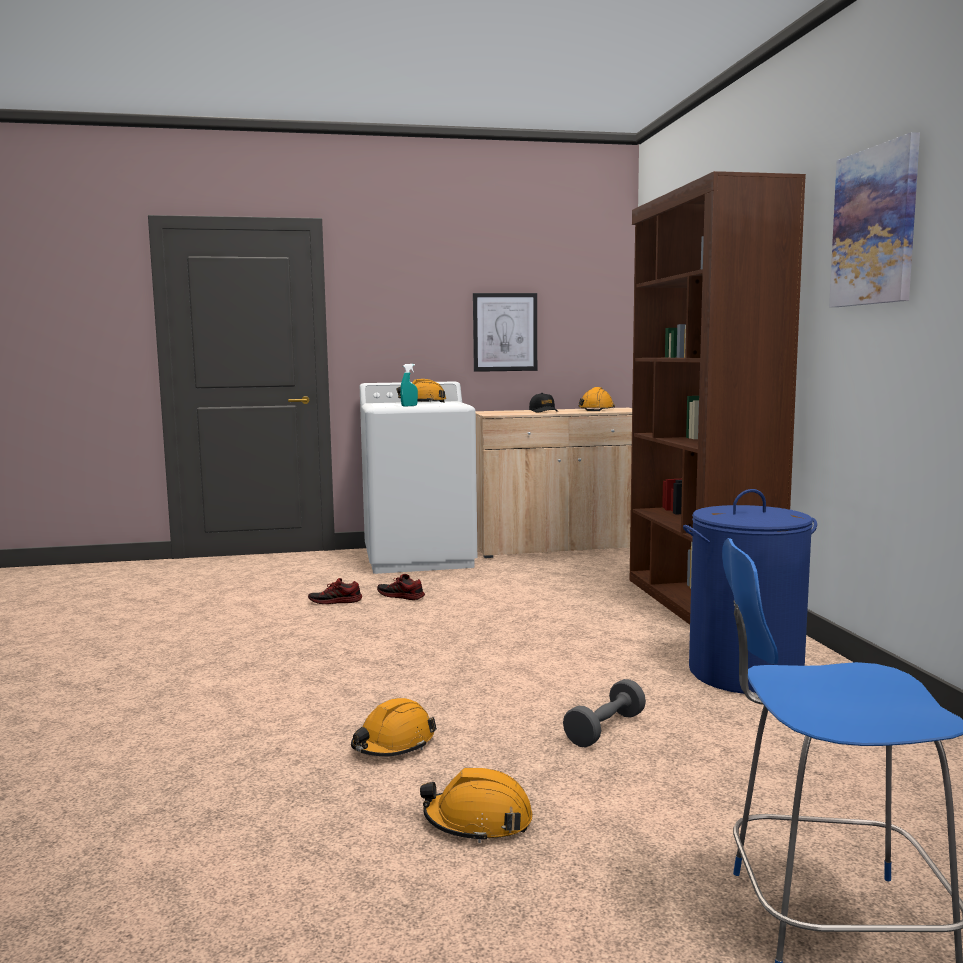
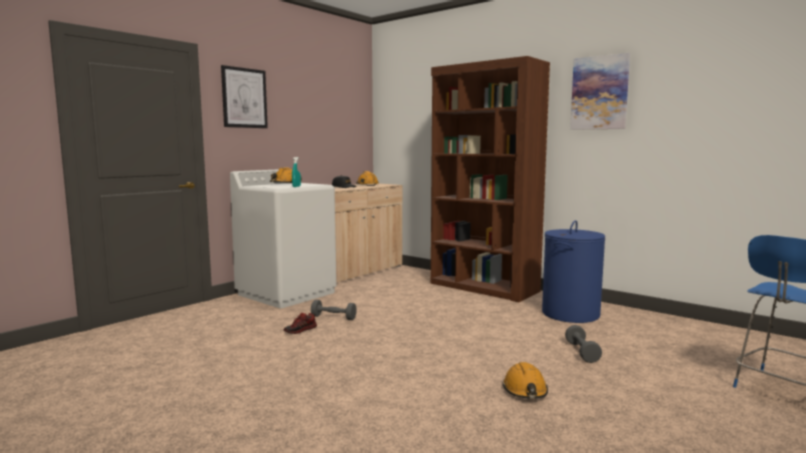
camera: 40 degrees left, 0 degrees up
(400, 596) = (333, 317): shoe -> grey dumbbell
(478, 821) = (634, 407): orange hard hat -> none
(505, 332) = (311, 135): picture -> picture (244, 98)

